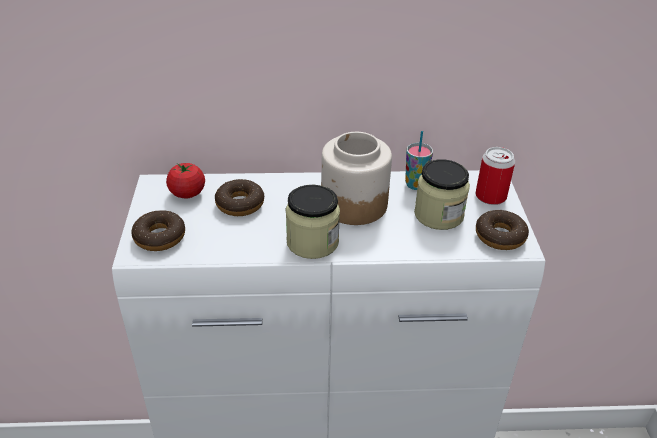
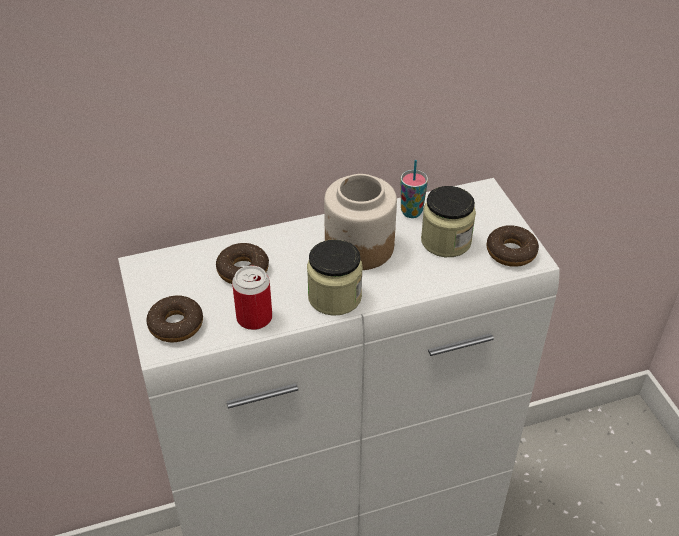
camera: 15 degrees left, 5 degrees up
(187, 193) = (181, 269): tomato -> none
(490, 196) = (488, 211): can -> can (254, 318)

